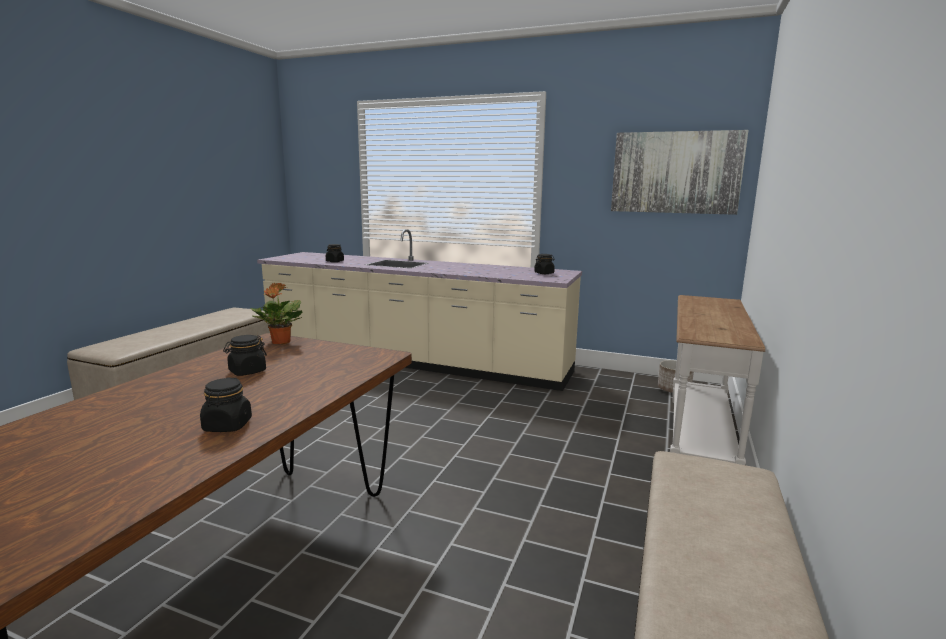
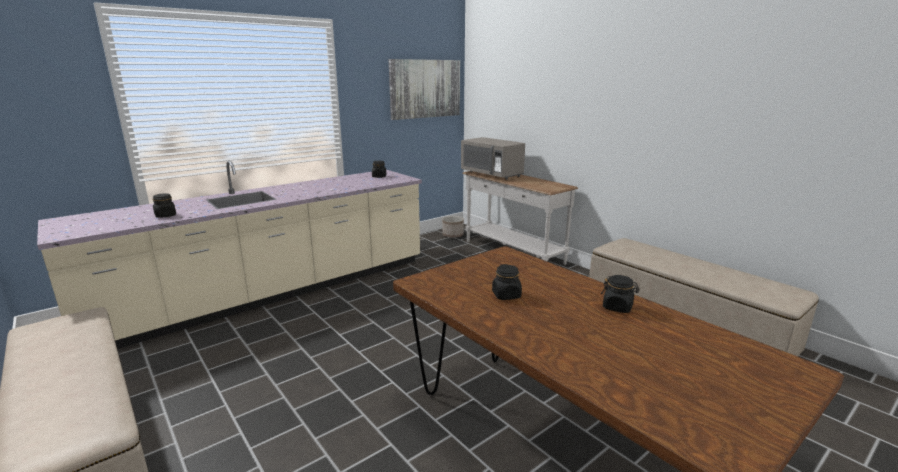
camera: 60 degrees left, 5 degrees up
(280, 342) = (433, 278): potted plant -> none
(702, 304) = (491, 174): none -> grey microwave

